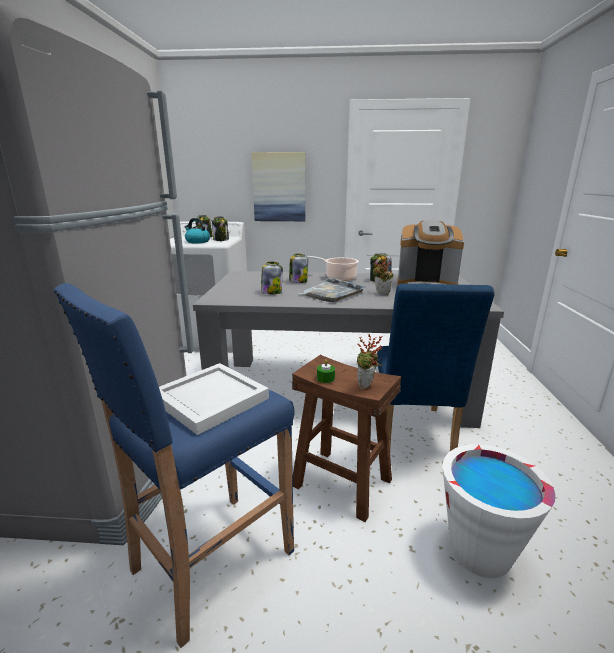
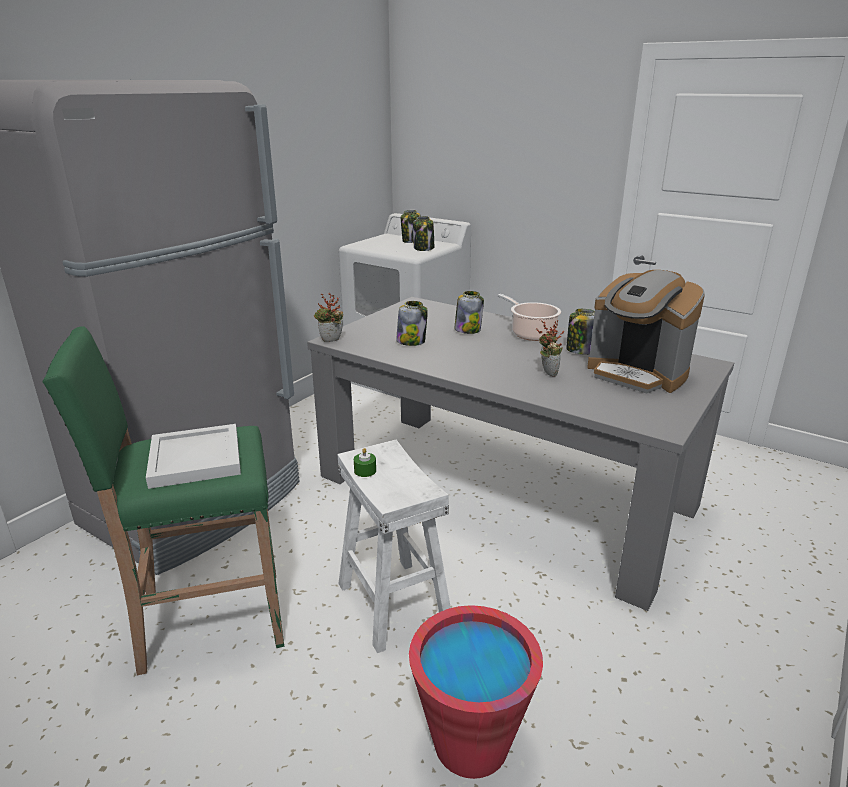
camera: 30 degrees right, 5 degrees up
(197, 242) = (390, 248): kettle -> none
(210, 562) = (208, 621): blue stool -> green stool
(279, 187) = (525, 176): picture -> none
(332, 293) = (483, 358): grey tray -> none
(341, 482) = (392, 602): brown stool -> white stool
(367, 386) = (394, 494): potted plant -> potted plant (331, 341)
(412, 435) = (537, 583): blue chair -> none
(480, 551) = (471, 743): white bucket -> red bucket

